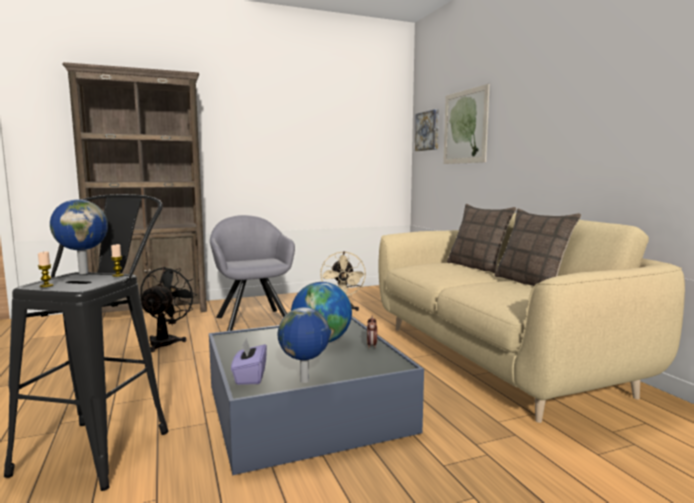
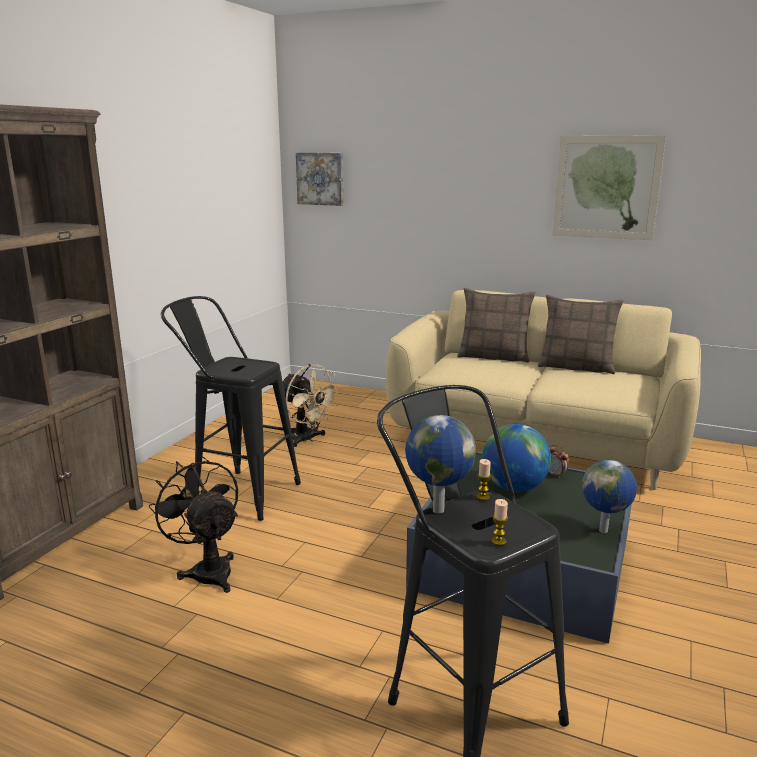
camera: 45 degrees left, 10 degrees up
(250, 377) = (570, 549): purple tissue box -> none
(253, 319) = (238, 492): grey armchair -> black stool
(465, 127) = (398, 183): picture -> picture (606, 187)

